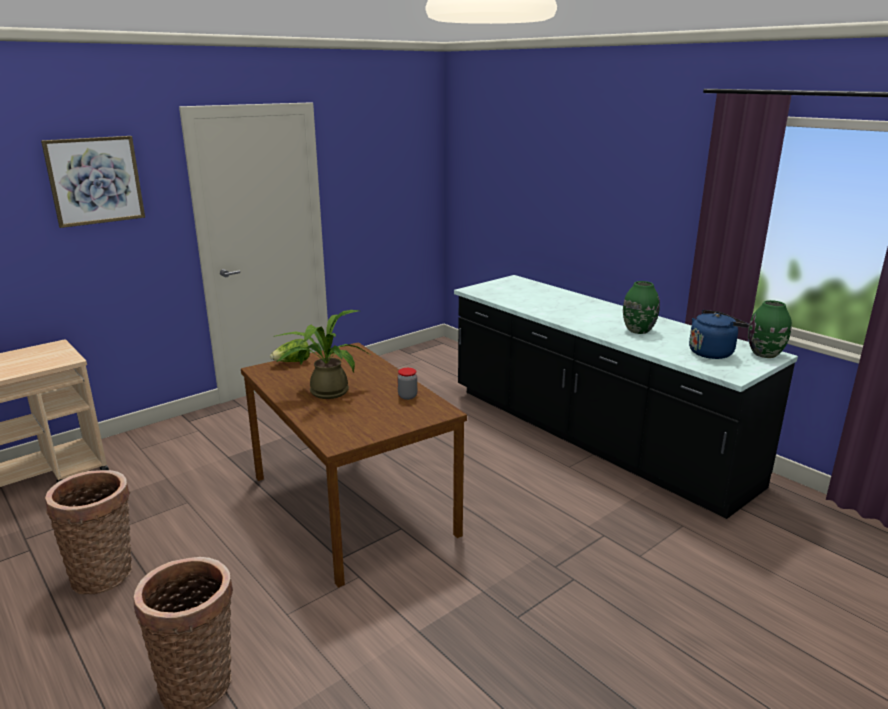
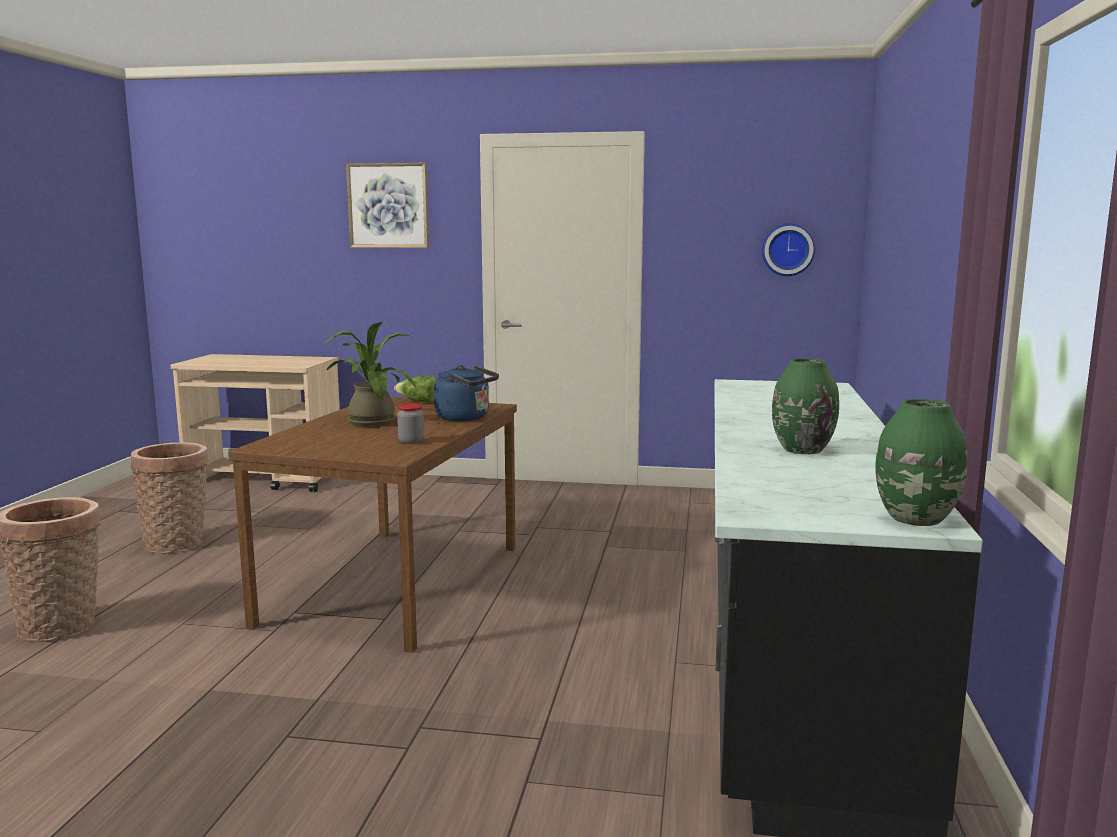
camera: 50 degrees right, 10 degrees down
(406, 184) = (788, 249): none -> wall clock
(712, 352) = (824, 492): blue kettle -> blue kettle (466, 418)

